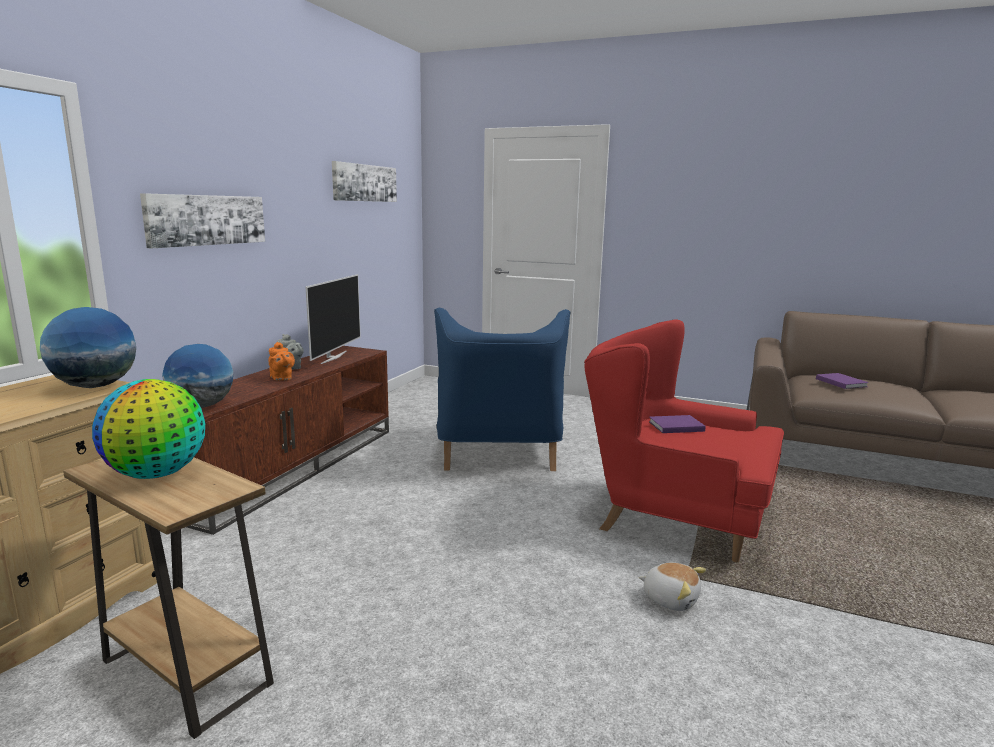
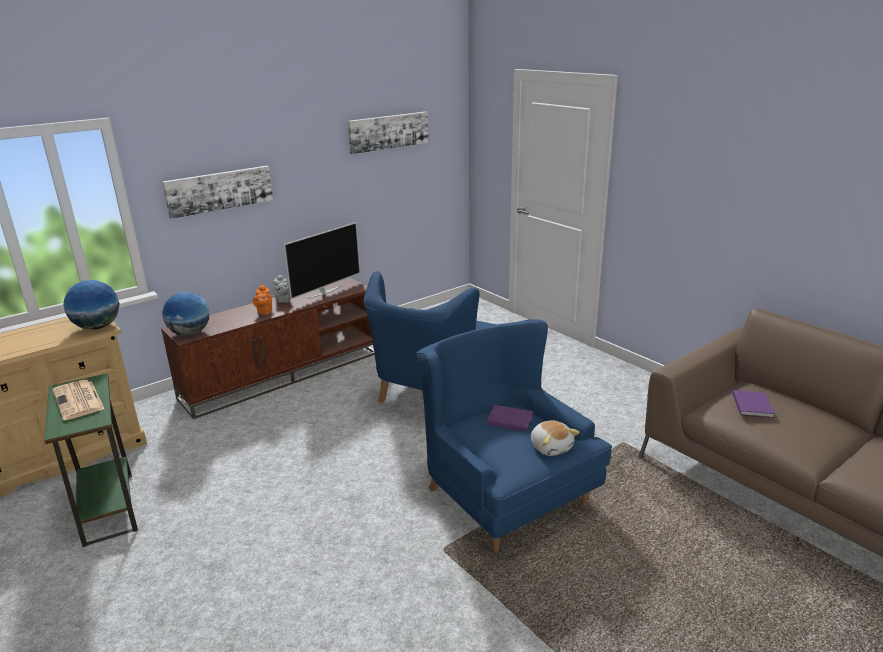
camera: 30 degrees right, 10 degrees up
(157, 474) = (79, 400): globe -> newspaper
(186, 672) = (108, 508): brown side table -> green side table
(670, 598) = (407, 562): plush toy -> plush toy (551, 447)
(675, 515) = (504, 493): red armchair -> blue armchair

